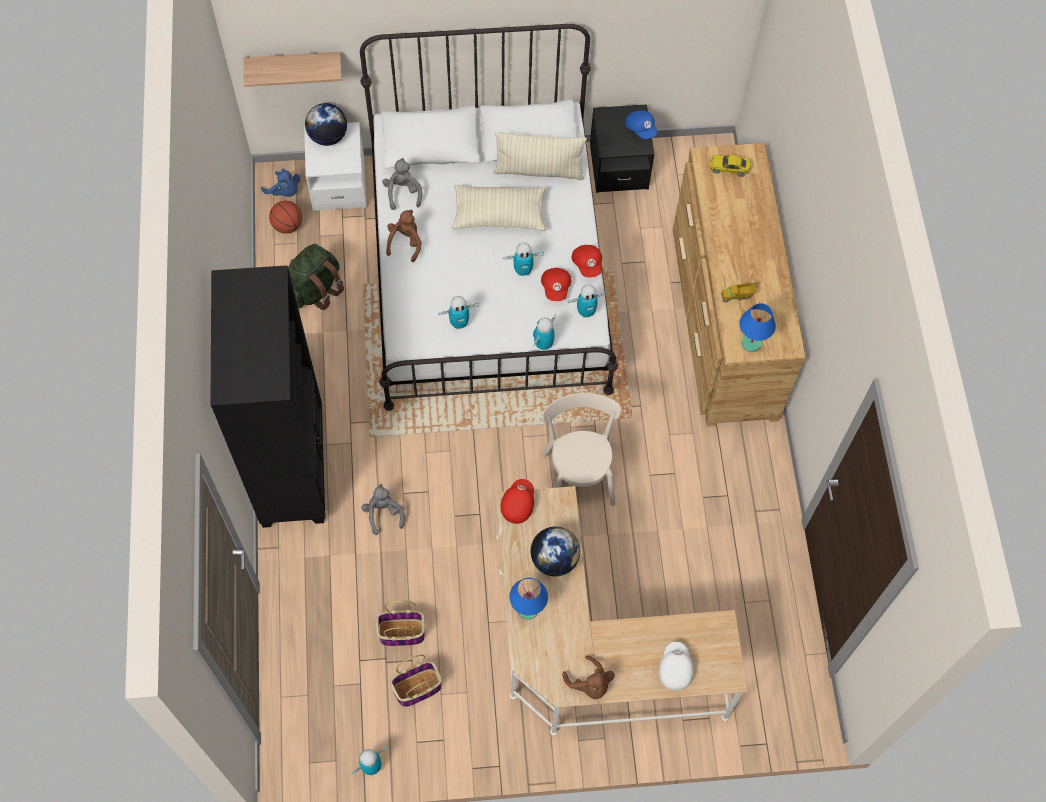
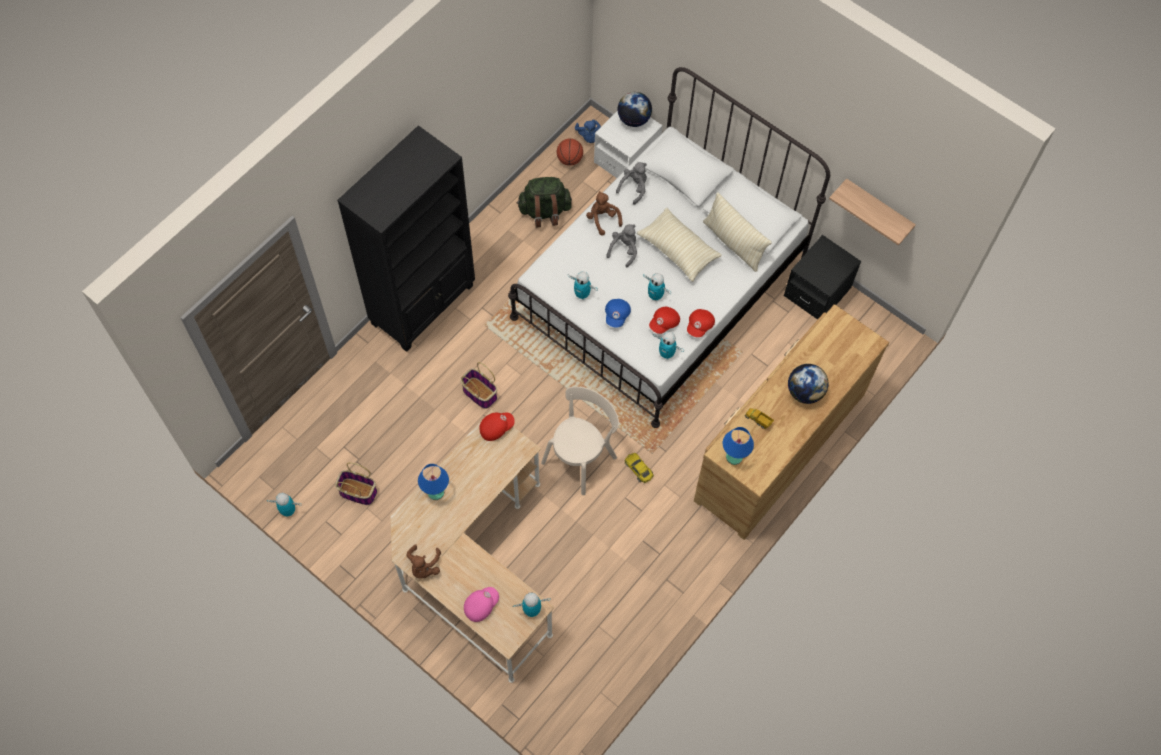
camera: 45 degrees right, 0 degrees up
(294, 65) = (633, 52): shelf -> shelf (877, 209)
(383, 514) = (444, 376): grey plush toy -> grey plush toy (624, 250)
(401, 633) = (382, 453): basket -> basket (479, 393)
(405, 242) = (602, 219): brown plush toy -> brown plush toy turned 90 degrees counterclockwise
(543, 344) = (618, 350): toy robot -> toy robot (531, 610)
(554, 560) = (482, 479): globe -> globe (805, 392)
(641, 128) = (839, 273): blue cap -> blue cap (617, 315)
(674, 669) = (481, 605): white cap -> pink cap
(729, 167) = (846, 337): yellow toy car -> yellow toy car (638, 469)

